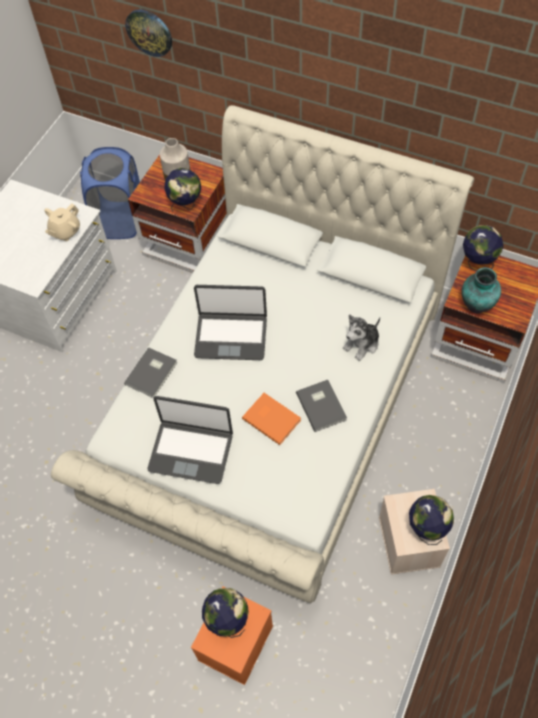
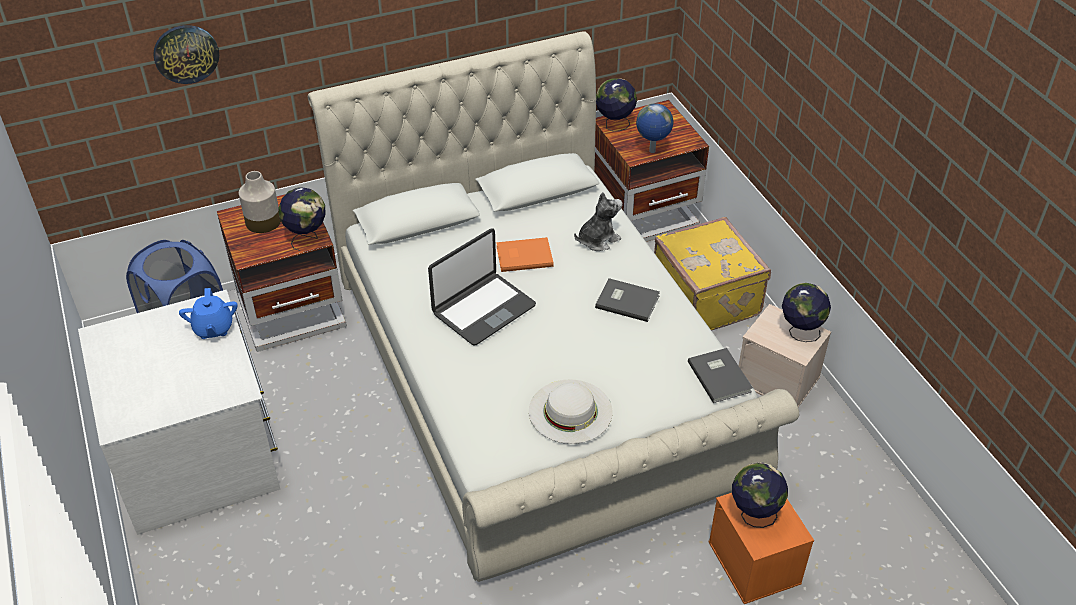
camera: 50 degrees left, 15 degrees down
(65, 231) = (213, 328): beige teapot -> blue teapot
(152, 373) = (451, 385): grey book -> grey book (720, 376)
(191, 451) = (570, 411): laptop -> white hat
(271, 418) = (600, 338): orange book -> orange book (523, 255)
(362, 344) = (597, 240): plush toy -> plush toy turned 120 degrees counterclockwise
(439, 441) = (707, 297): none -> yellow suitcase
(476, 305) = (652, 151): vase -> globe

